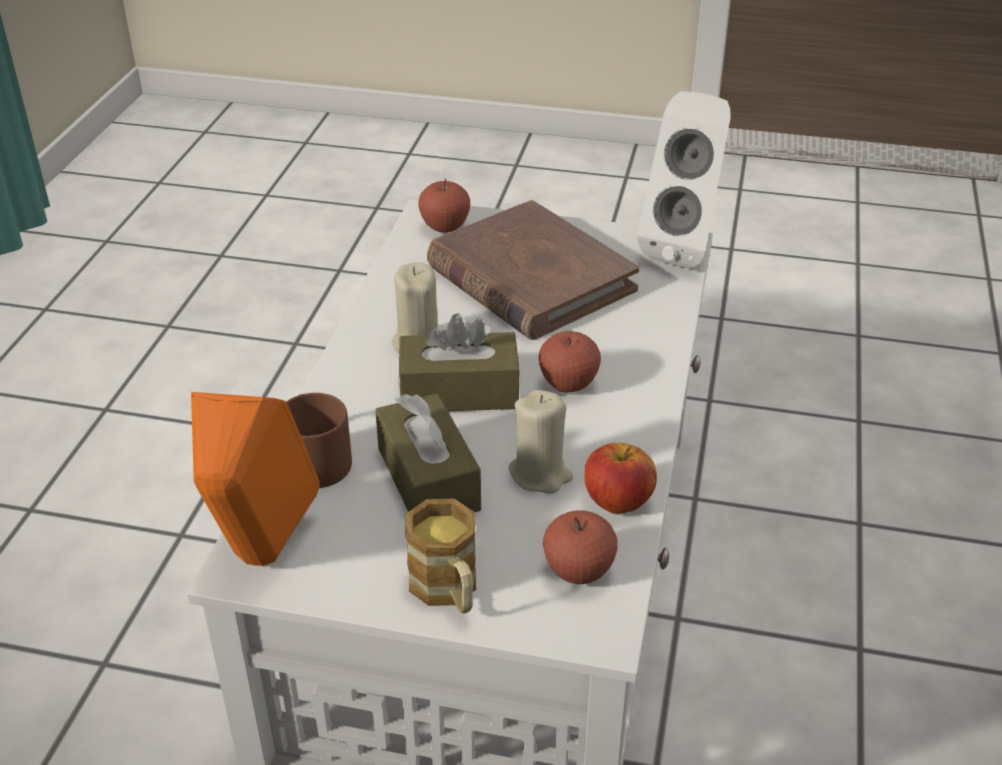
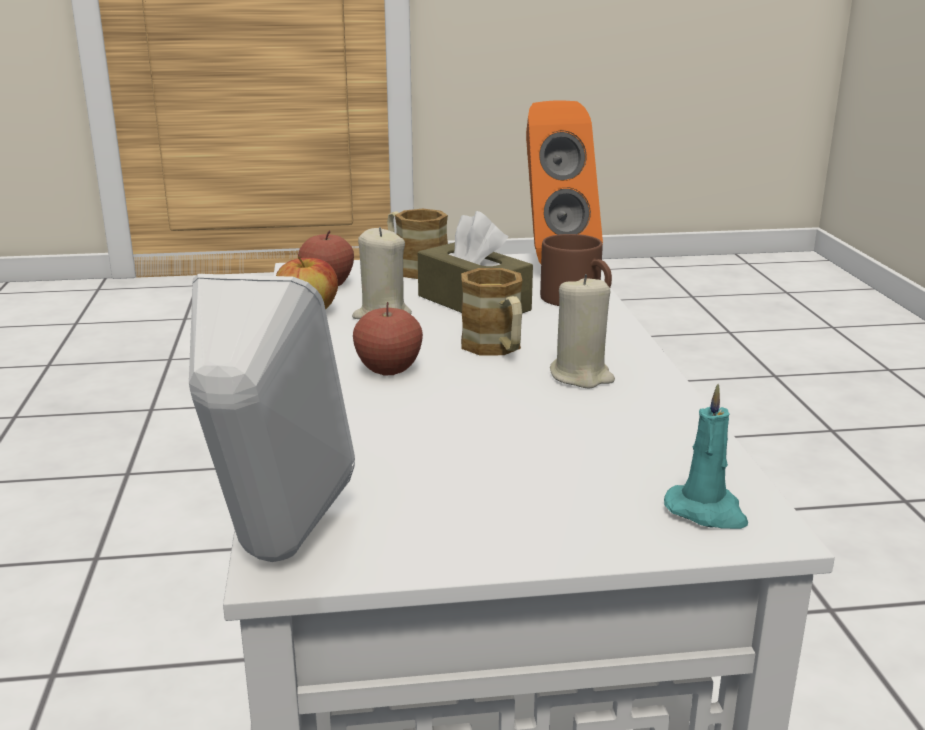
camera: 160 degrees right, 15 degrees down
(445, 227) = (707, 511): apple -> turquoise candle
(459, 392) = (496, 349): brown tissue box -> mug
(529, 278) = (507, 461): brown book -> none

